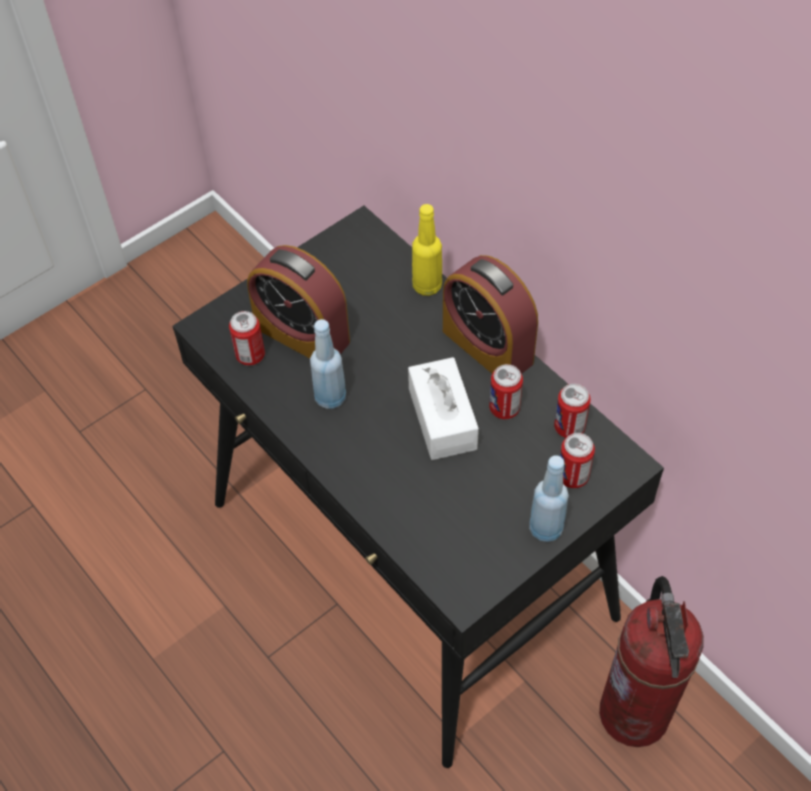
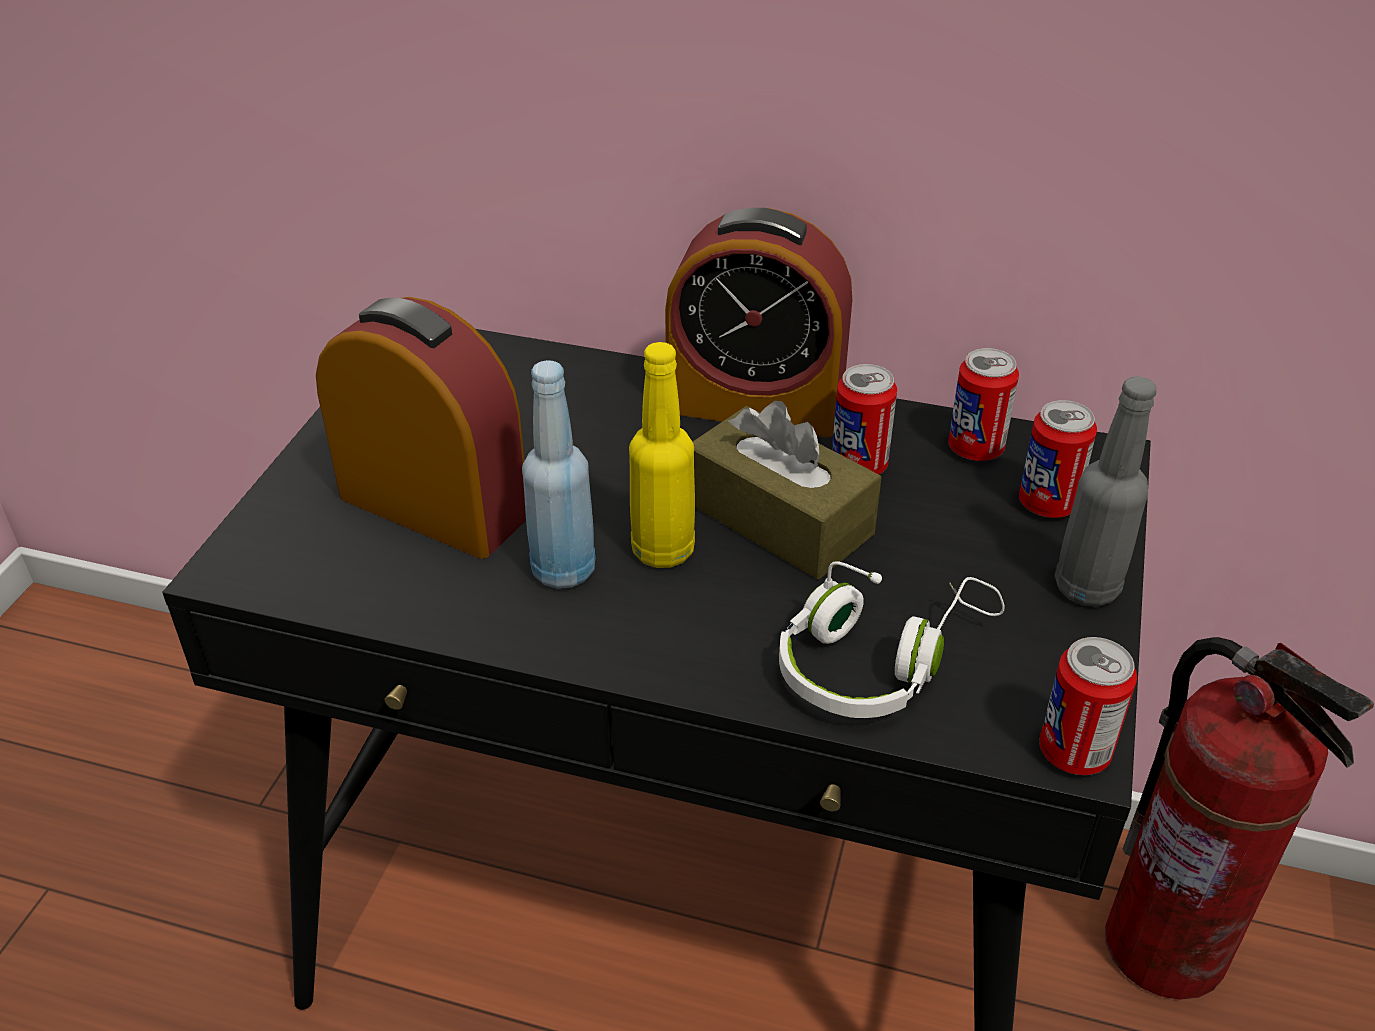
camera: 35 degrees left, 15 degrees down
(250, 355) = (360, 572): can -> can (1074, 752)
(302, 334) = (434, 506): alarm clock -> alarm clock turned 150 degrees counterclockwise
(421, 512) = (877, 660): none -> white headphones
(427, 286) = (590, 370): yellow bottle -> yellow bottle (663, 550)
(442, 419) = (779, 518): white tissue box -> brown tissue box
(545, 528) = (1086, 587): blue bottle -> grey bottle

